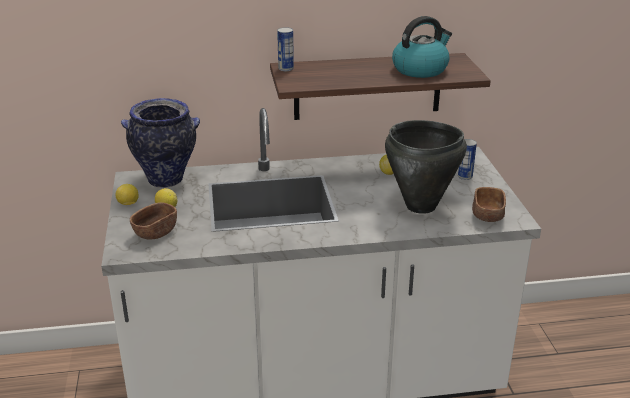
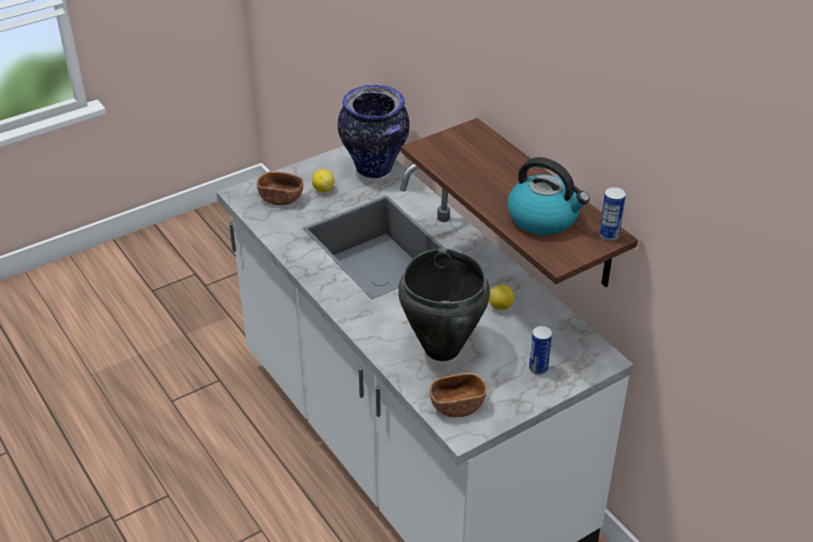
camera: 65 degrees right, 10 degrees up
(128, 204) = (317, 166): lemon -> none
(286, 69) = (466, 131): can -> can (609, 235)

